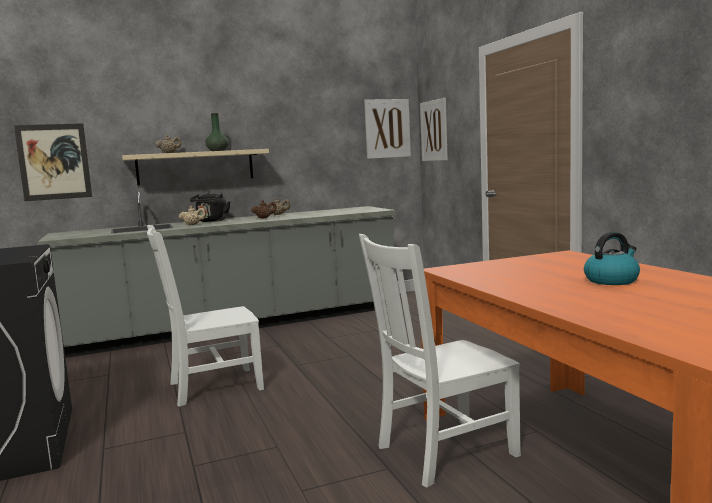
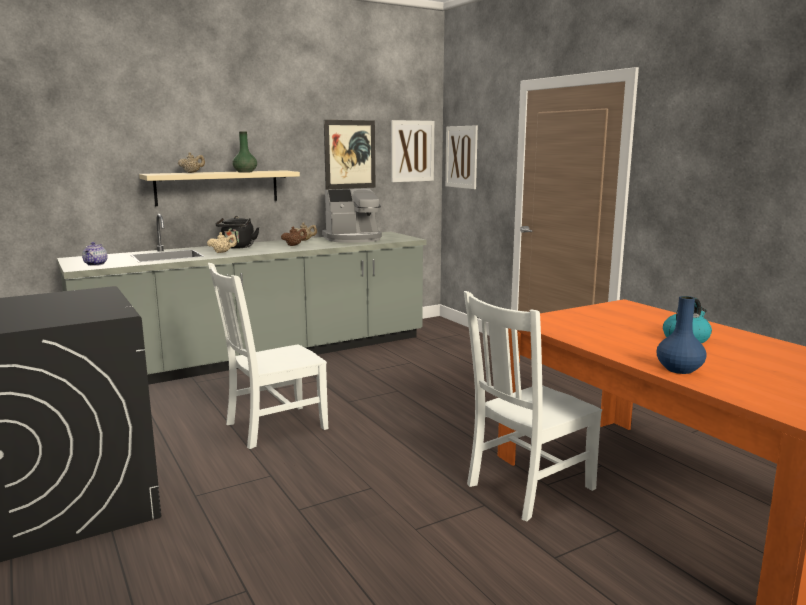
camera: 10 degrees left, 5 degrees up
(54, 162) = (63, 178): picture -> picture (350, 154)
(72, 236) = (96, 264): none -> teapot
(325, 212) = (353, 239): none -> coffee machine
(579, 307) = (678, 369): none -> blue vase

